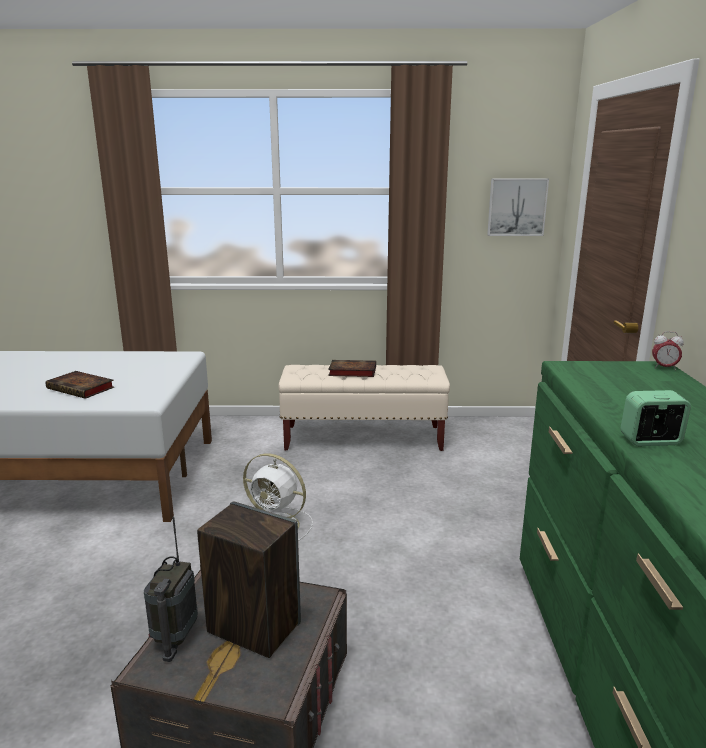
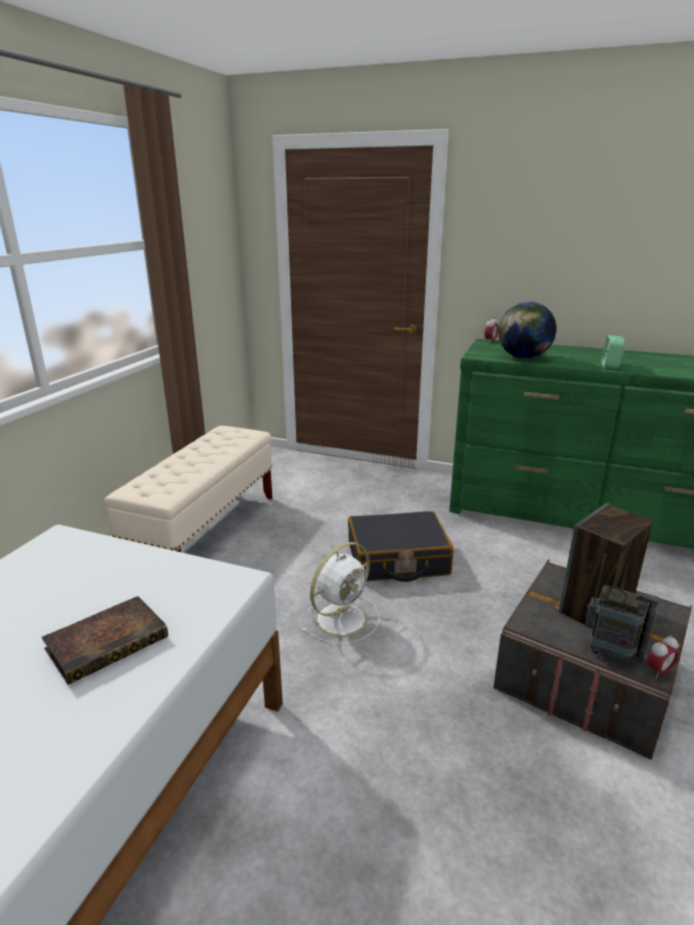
camera: 70 degrees left, 5 degrees up
(149, 674) = (658, 671): none -> alarm clock
(351, 371) = (190, 463): book -> none
(388, 539) = (397, 559): none -> black suitcase
(516, 207) = (215, 252): picture -> none
(600, 388) = (523, 357): none -> globe

